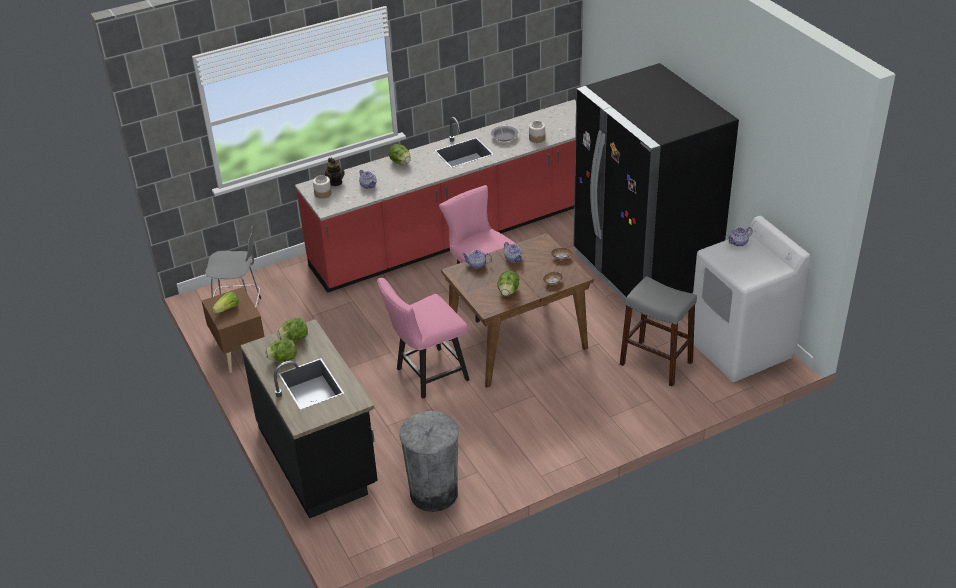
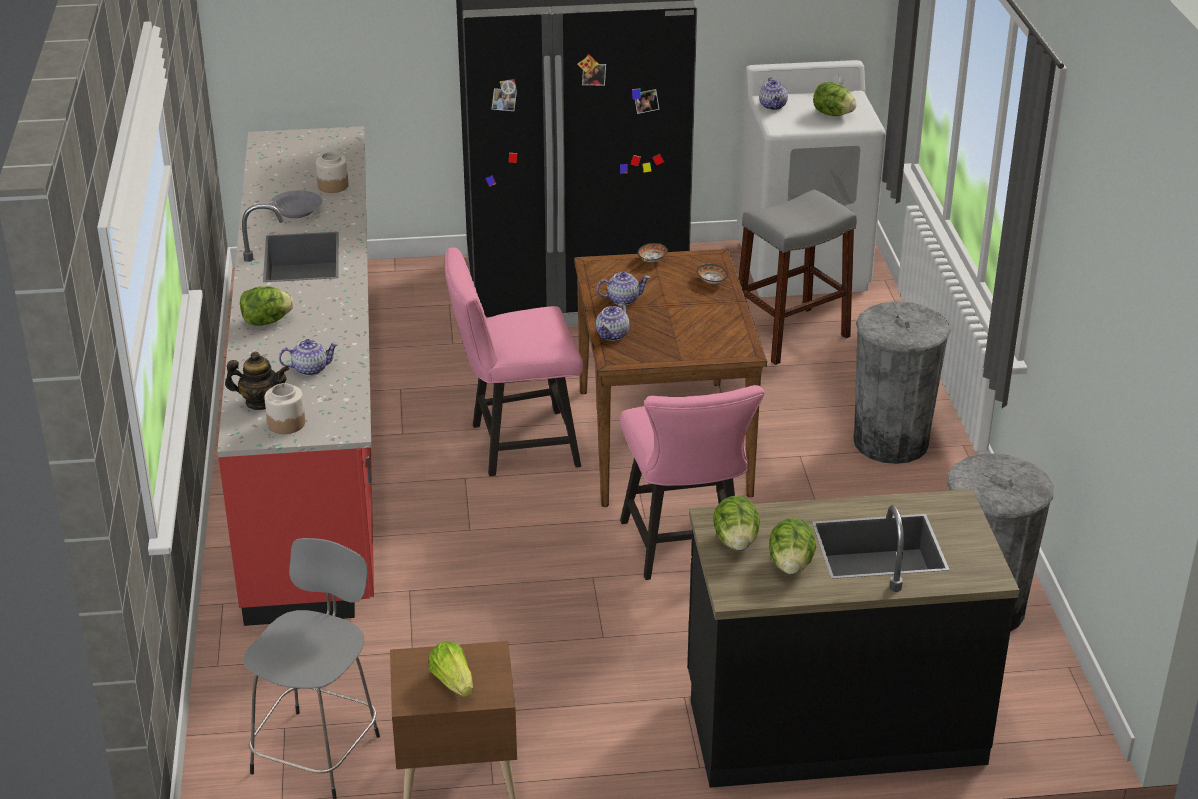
camera: 70 degrees left, 5 degrees down
(508, 291) = (708, 323): lettuce -> lettuce (832, 114)
(570, 427) = (891, 442): none -> grey trash can

